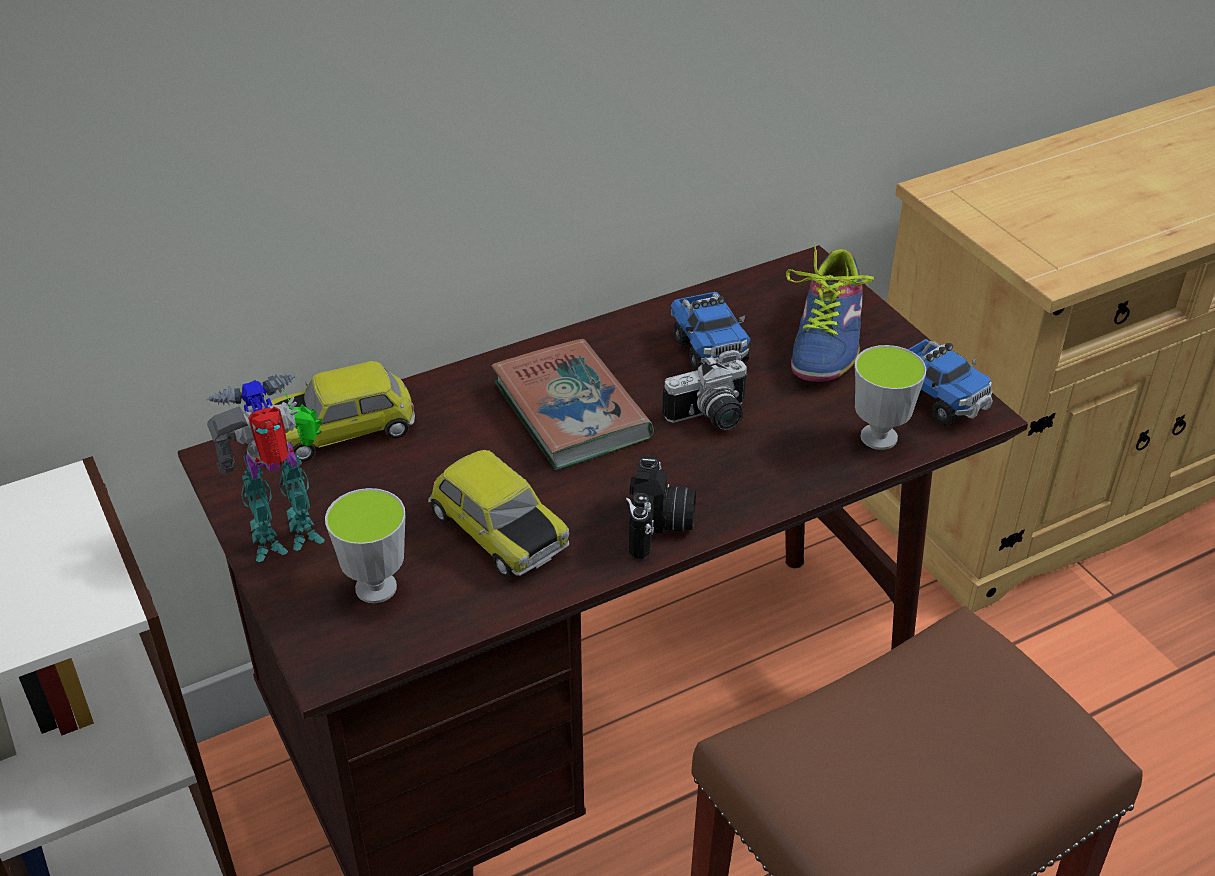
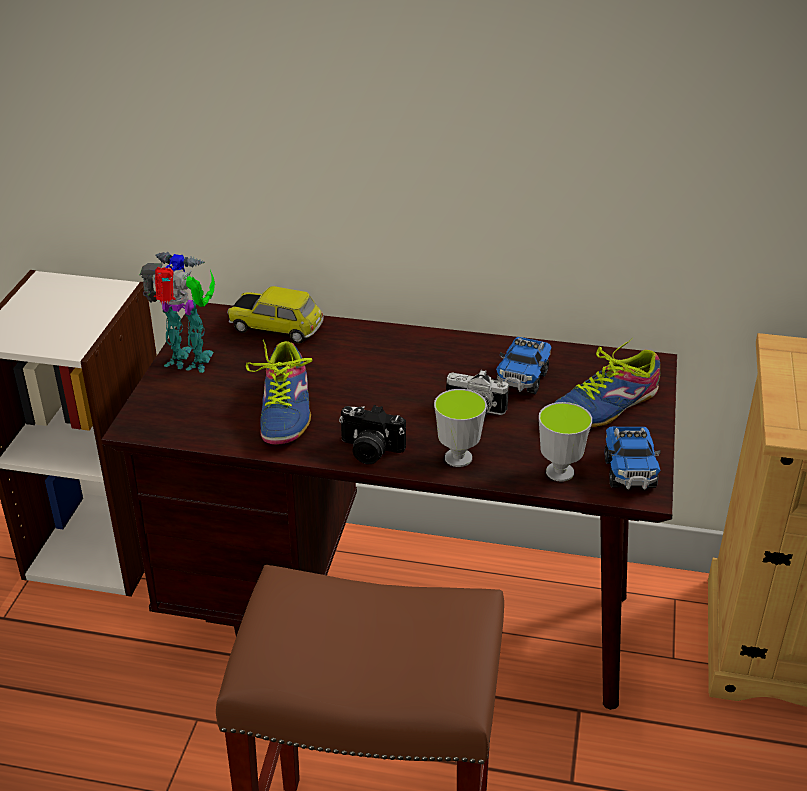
camera: 40 degrees right, 5 degrees down
(376, 588) = (198, 404): cup -> cup (458, 458)
(496, 532) = (285, 409): toy car -> shoe
(571, 411) = (400, 373): book -> none
(660, 526) = (369, 451): camera -> camera turned 60 degrees clockwise

